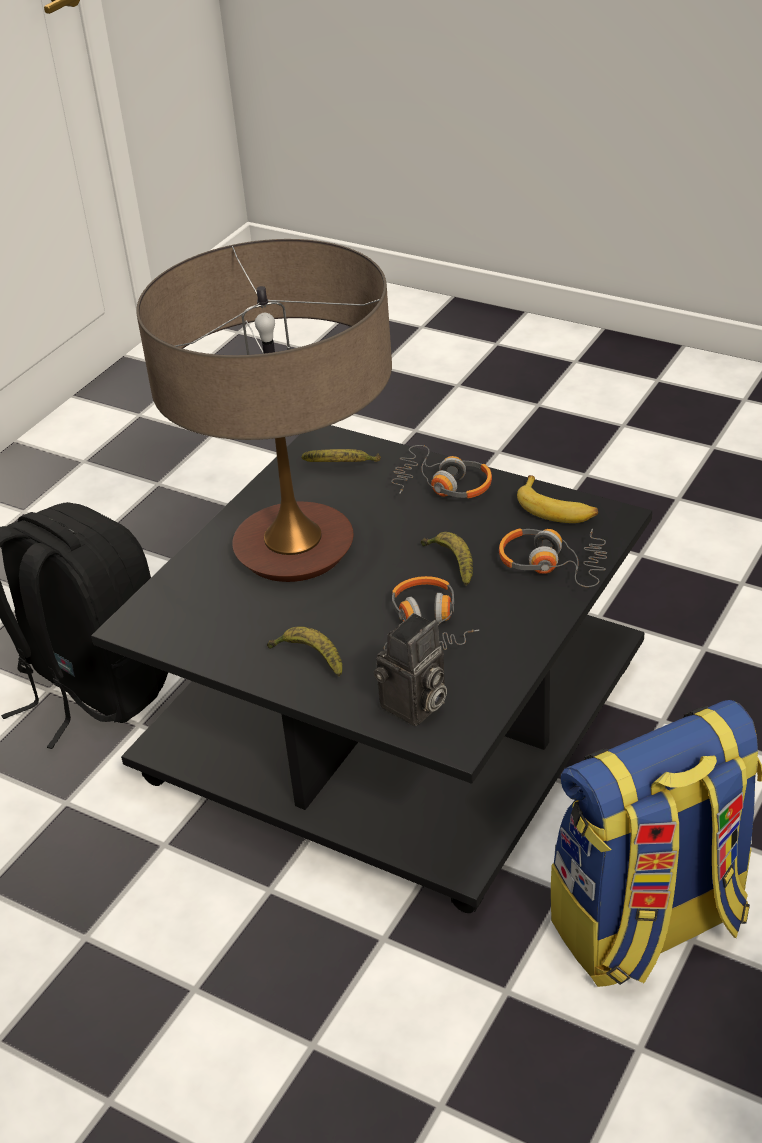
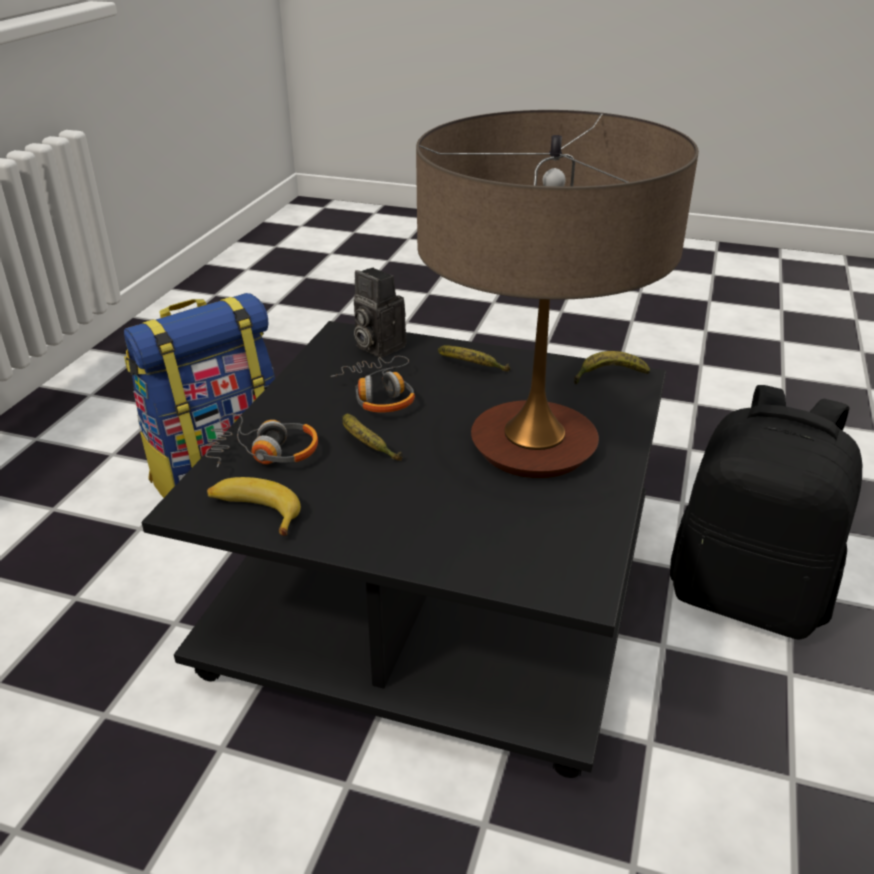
camera: 165 degrees right, 5 degrees down
(341, 466) = (532, 548): banana -> banana (608, 376)
(414, 707) = (377, 346): camera -> camera turned 75 degrees counterclockwise
(443, 485) = (394, 532): headphones -> none

